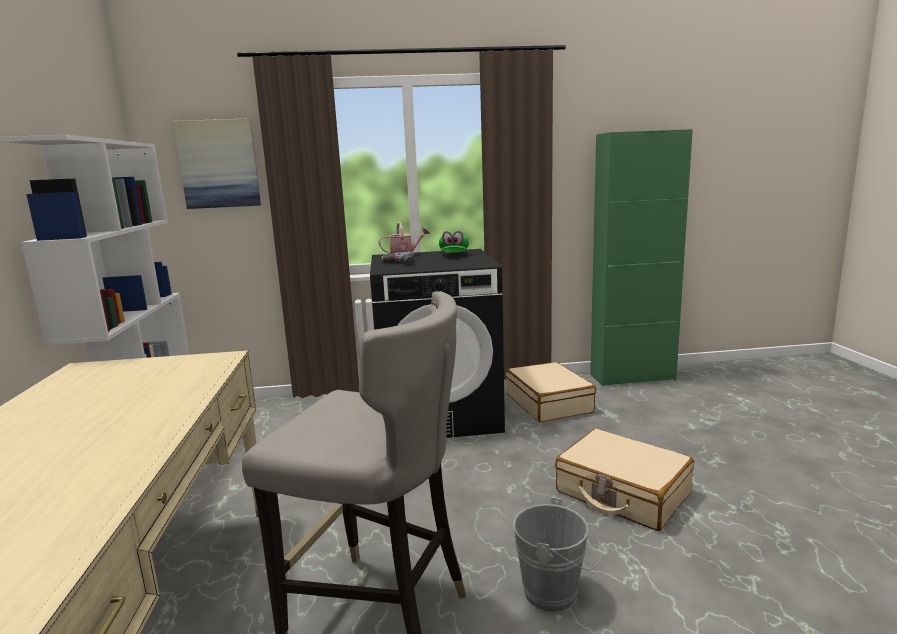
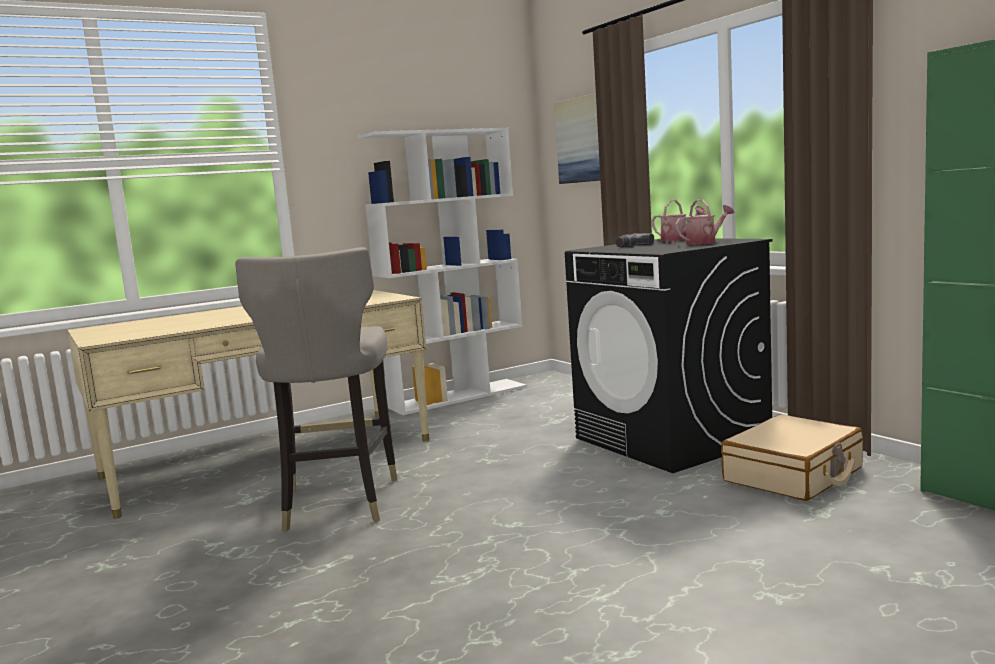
camera: 65 degrees right, 5 degrees down
(454, 255) = (704, 242): green cap -> watering can
(556, 594) = (400, 552): grey bucket -> none
(622, 493) = (606, 551): beige suitcase -> none

